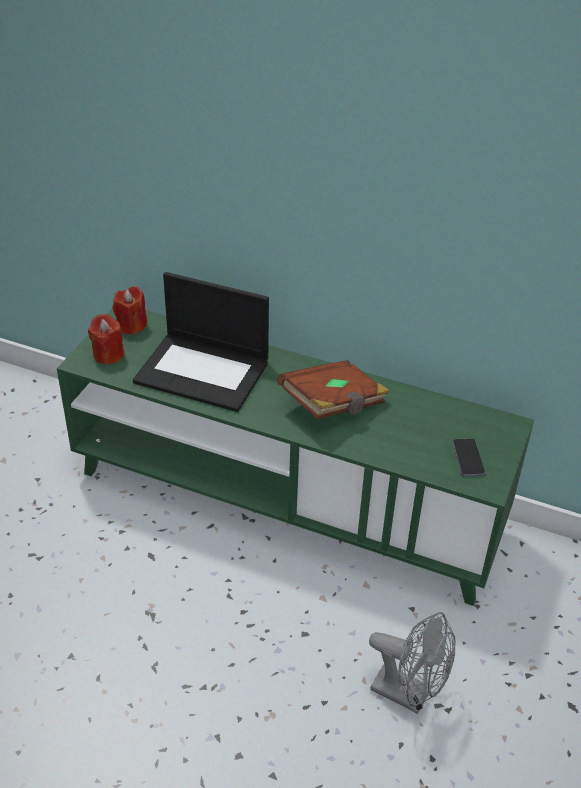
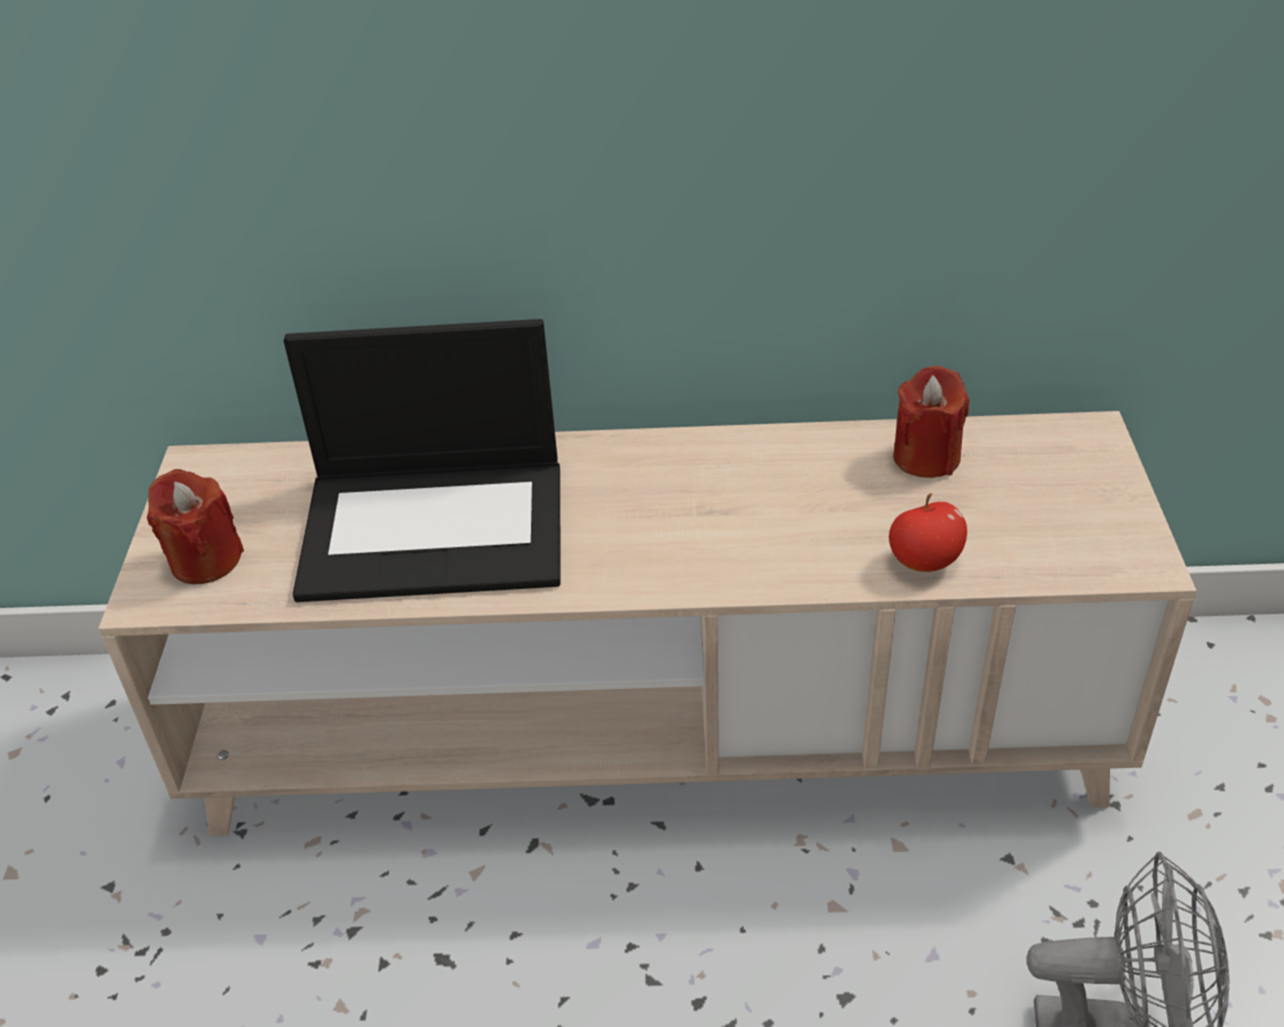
camera: 20 degrees left, 0 degrees up
(131, 325) = (225, 483): red candle -> red candle (926, 457)
(287, 500) = (653, 735): green tv stand -> beige tv stand
(334, 405) = (743, 506): brown book -> none
(394, 454) = (924, 561): none -> apple
(468, 458) = (1063, 522): phone -> none

